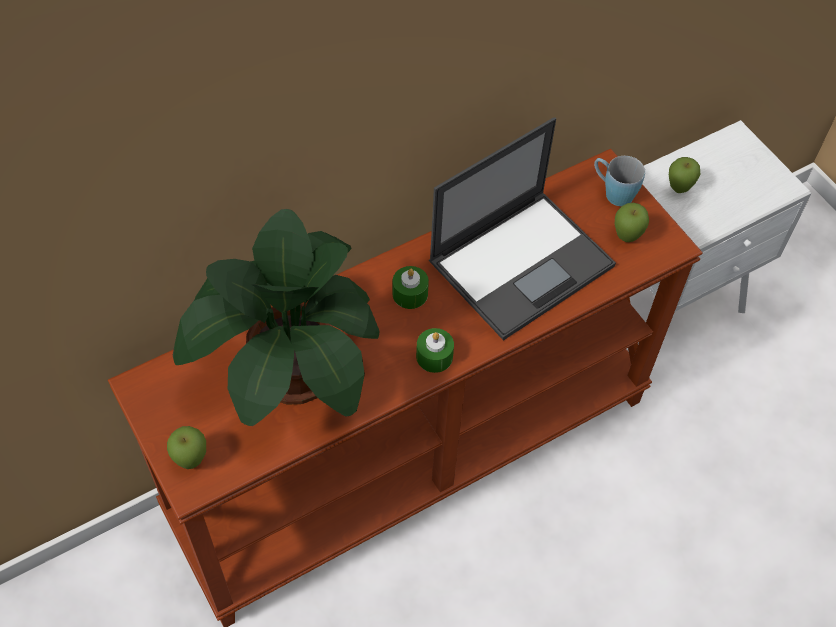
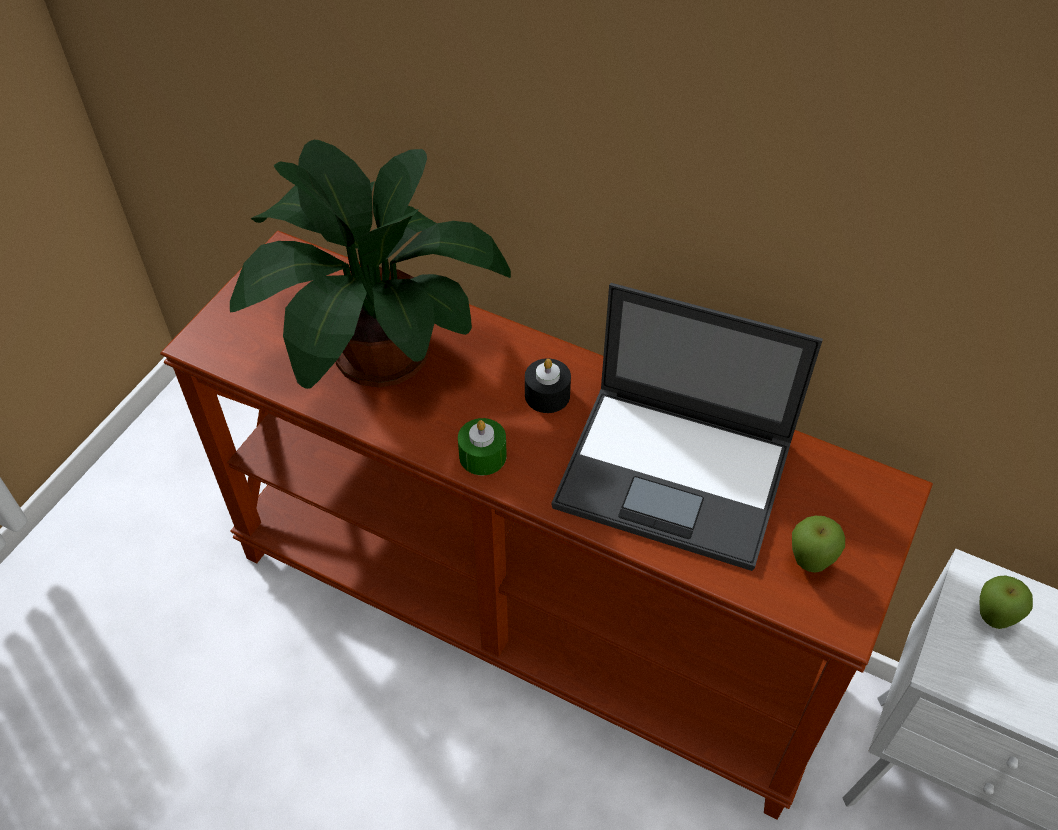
camera: 60 degrees right, 5 degrees down
(191, 461) = (226, 329): apple -> none
(410, 294) = (547, 395): green candle -> black candle
(613, 192) = (865, 516): blue mug -> none

